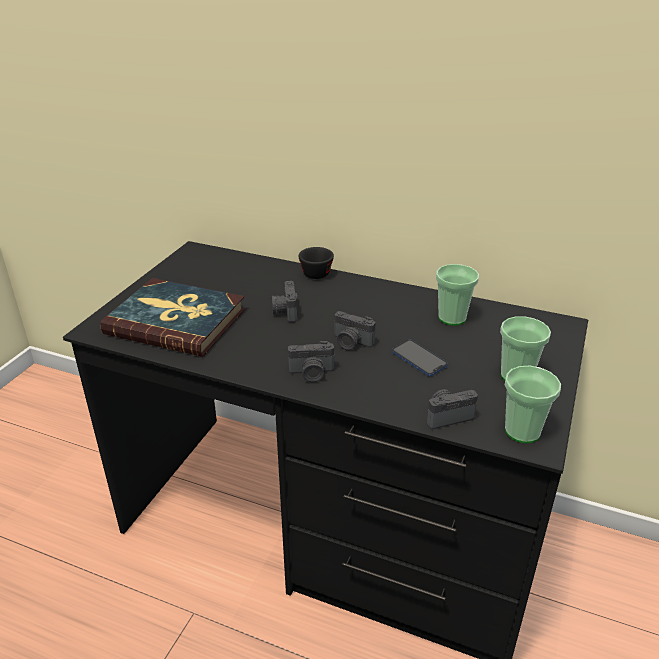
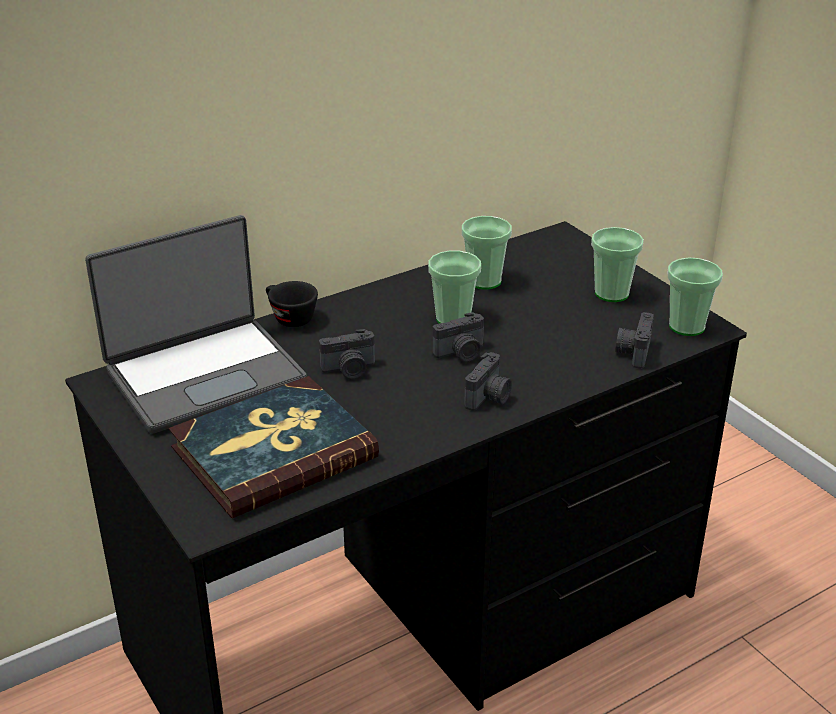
camera: 55 degrees left, 0 degrees up
(229, 272) = (204, 375): none -> laptop
(285, 312) = (349, 370): camera -> camera turned 45 degrees counterclockwise
(389, 324) = (453, 319): none -> cup
(419, 359) = (532, 328): phone -> none

